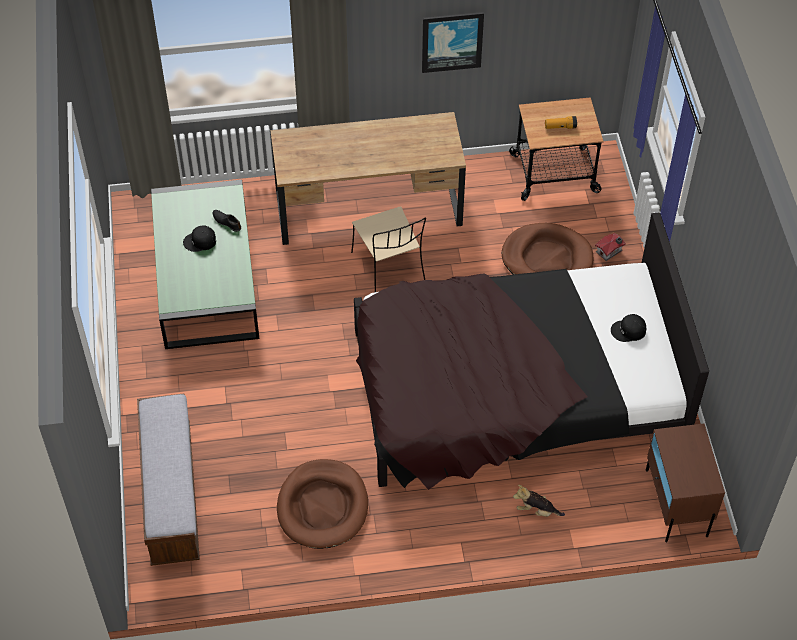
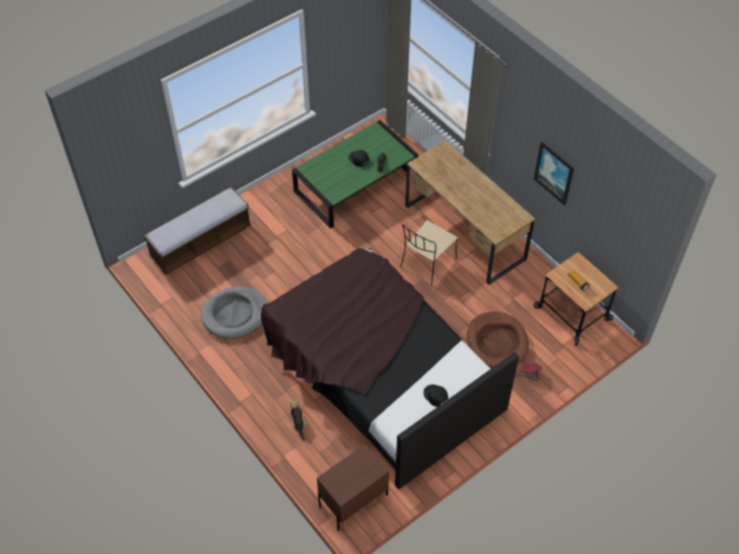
camera: 60 degrees right, 0 degrees up
(323, 506) = (235, 314): brown dog bed -> grey dog bed

